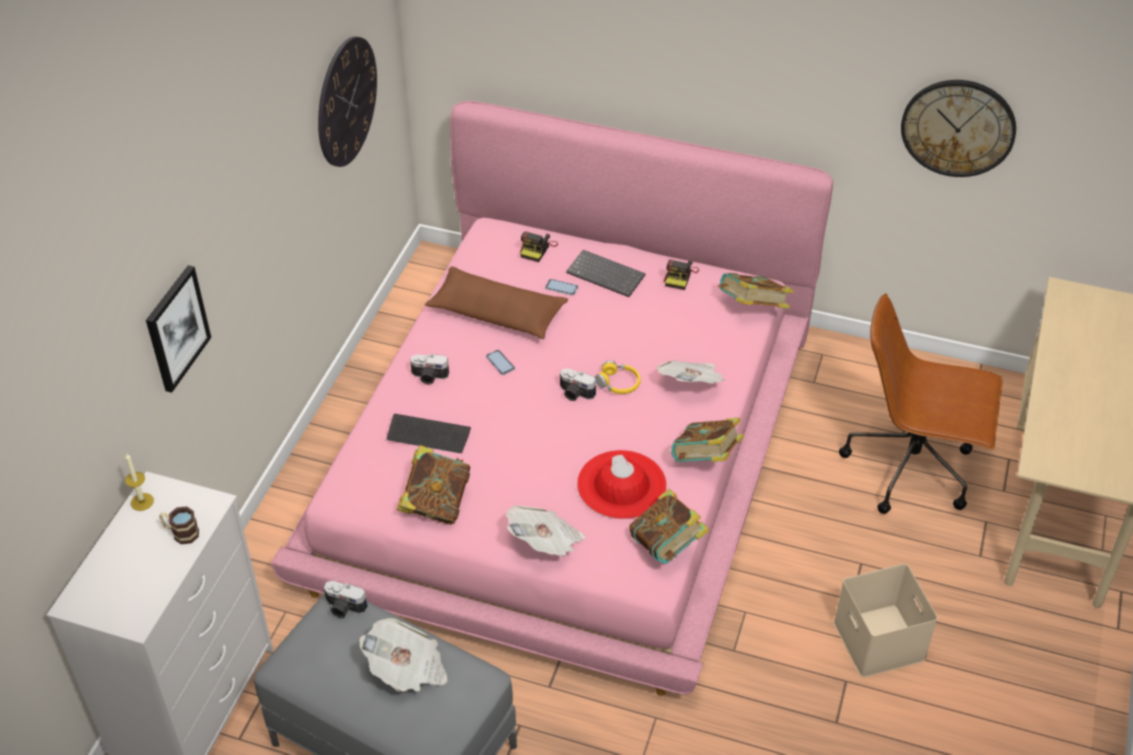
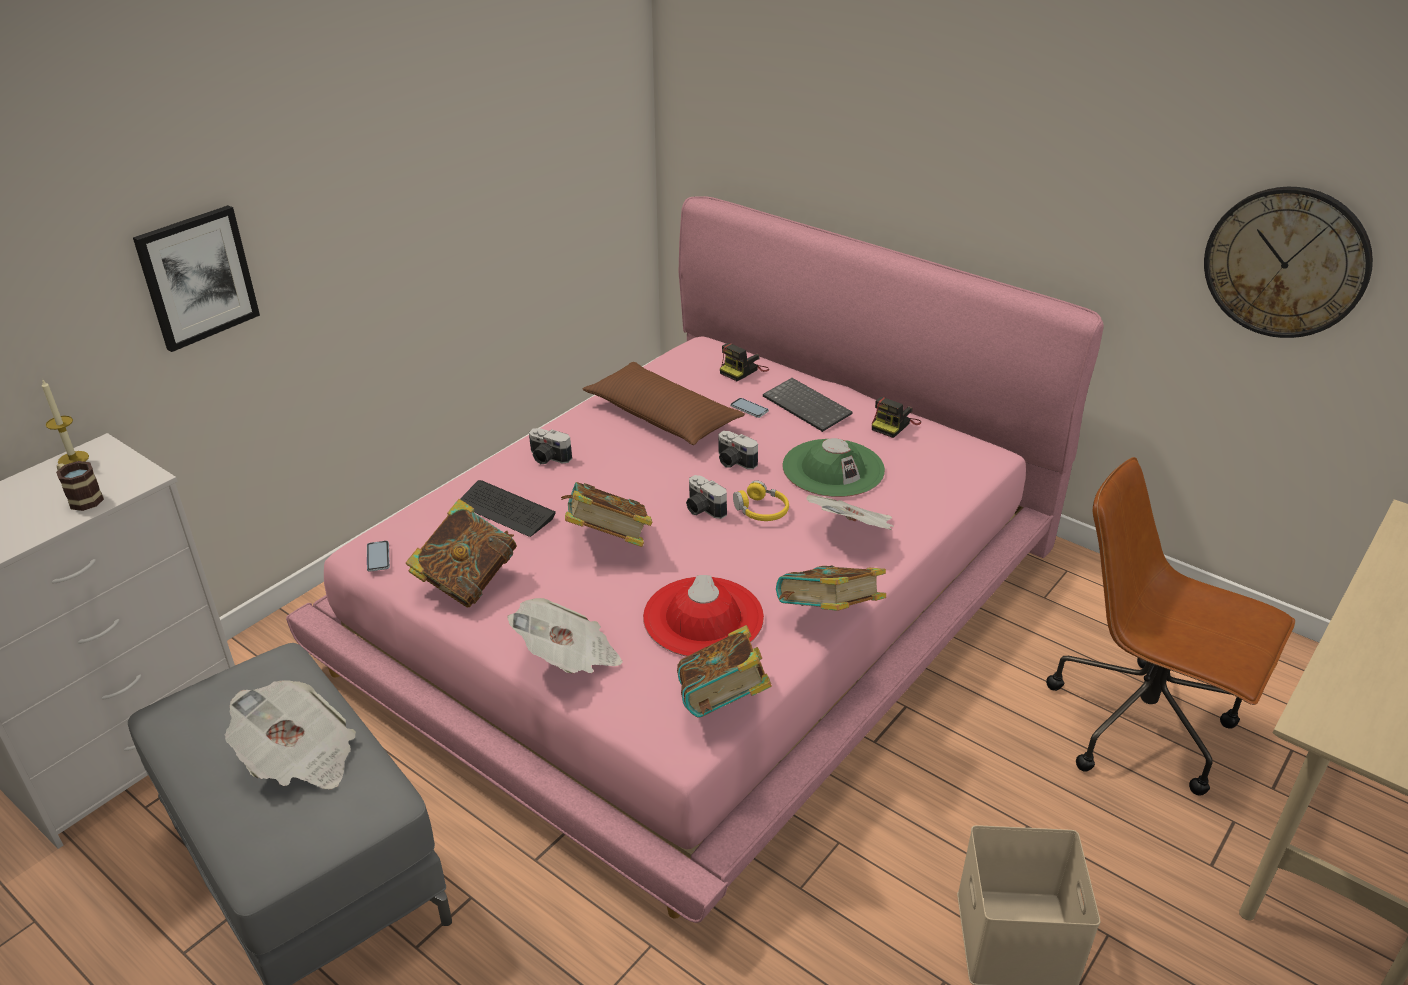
camera: 20 degrees right, 10 degrees down
(344, 608) = (282, 666): camera -> camera (733, 462)
(346, 101) = (549, 146): wall clock -> none
(500, 363) = (635, 461): phone -> phone (378, 557)
(653, 331) = (833, 468): none -> green hat
(752, 309) = (969, 472): book -> book (607, 541)

